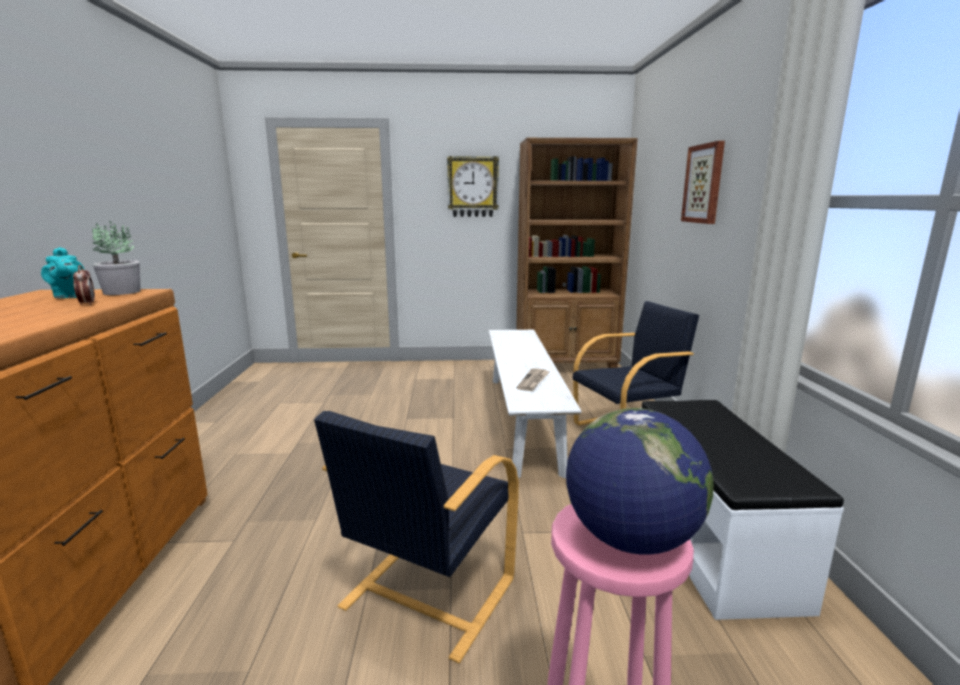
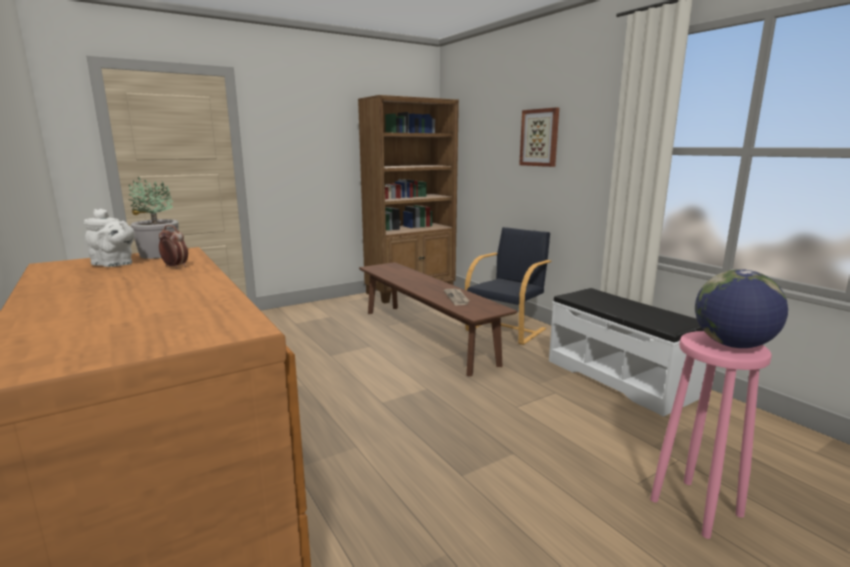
camera: 30 degrees left, 0 degrees up
(68, 296) = (114, 264): turquoise teapot -> white teapot
(426, 594) = (503, 462): black armchair -> none
(473, 187) = (319, 137): wall clock -> none
(522, 419) = (426, 336): white bench -> brown bench

